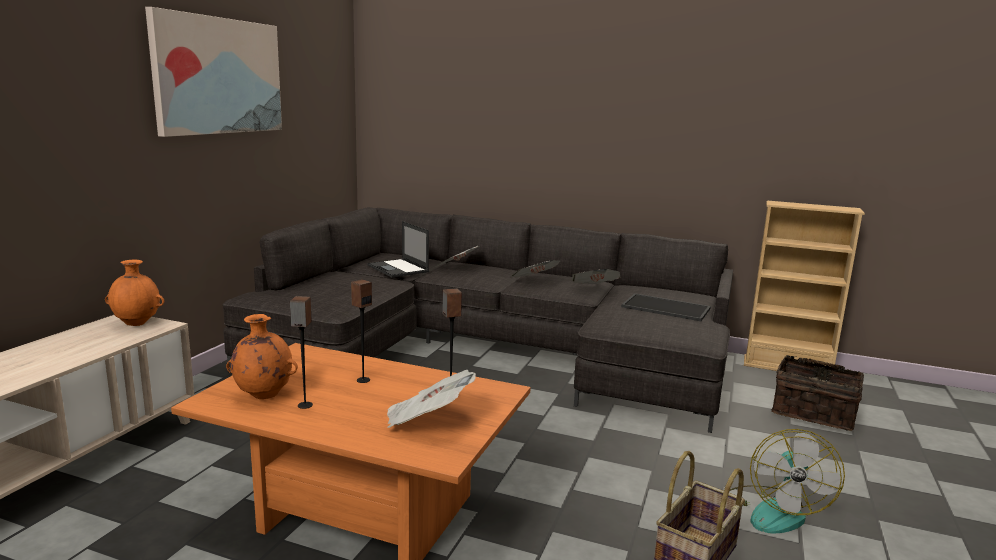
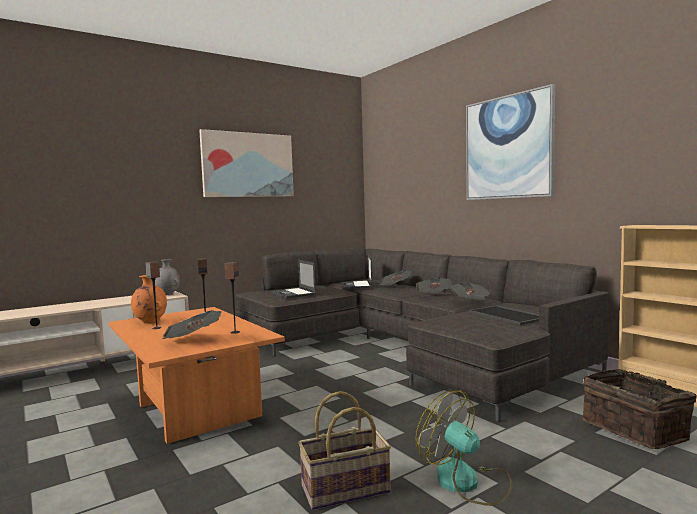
camera: 35 degrees right, 10 degrees down
(137, 323) = (168, 294): orange vase -> grey vase
(338, 294) = (294, 293): none -> laptop
(617, 91) = (508, 147): none -> picture
(775, 510) = (467, 482): fan -> fan turned 90 degrees clockwise

